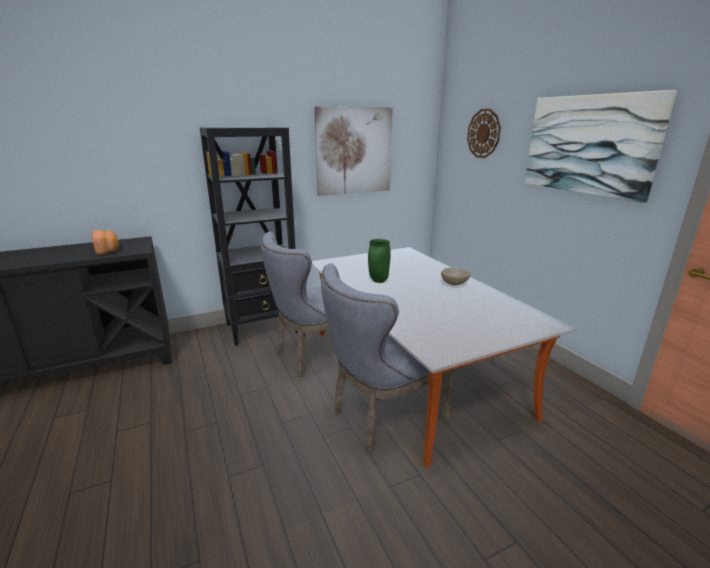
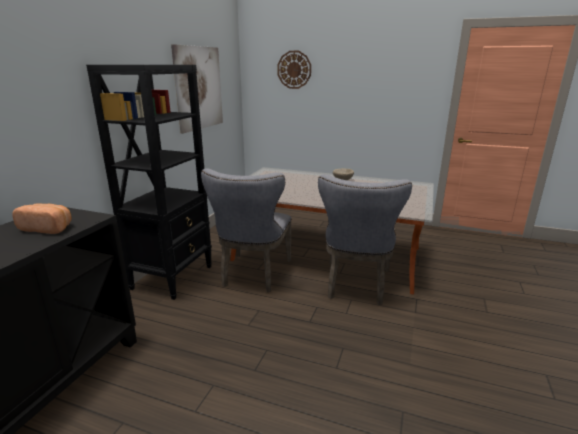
camera: 45 degrees left, 0 degrees up
(379, 281) = (300, 191): green vase -> none
(588, 144) = (386, 75): picture -> none

